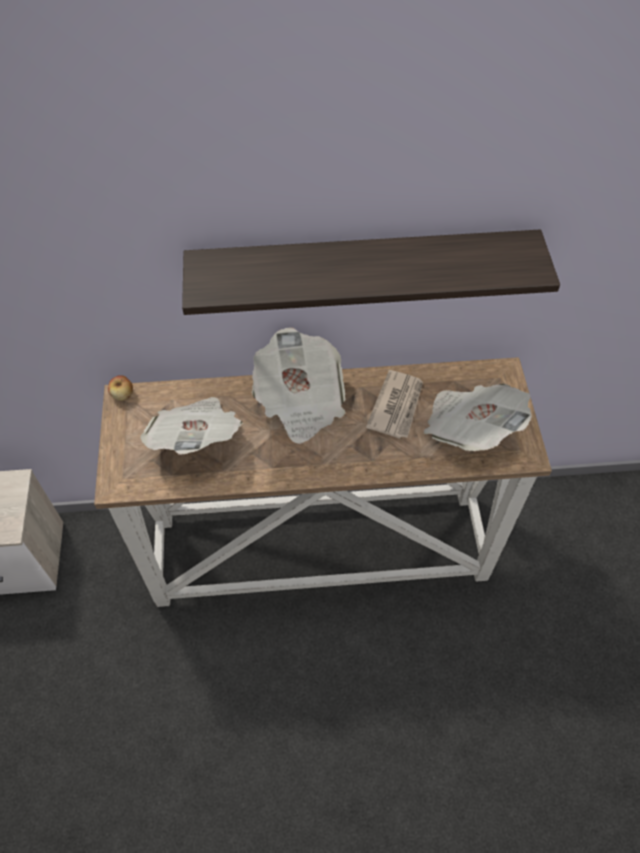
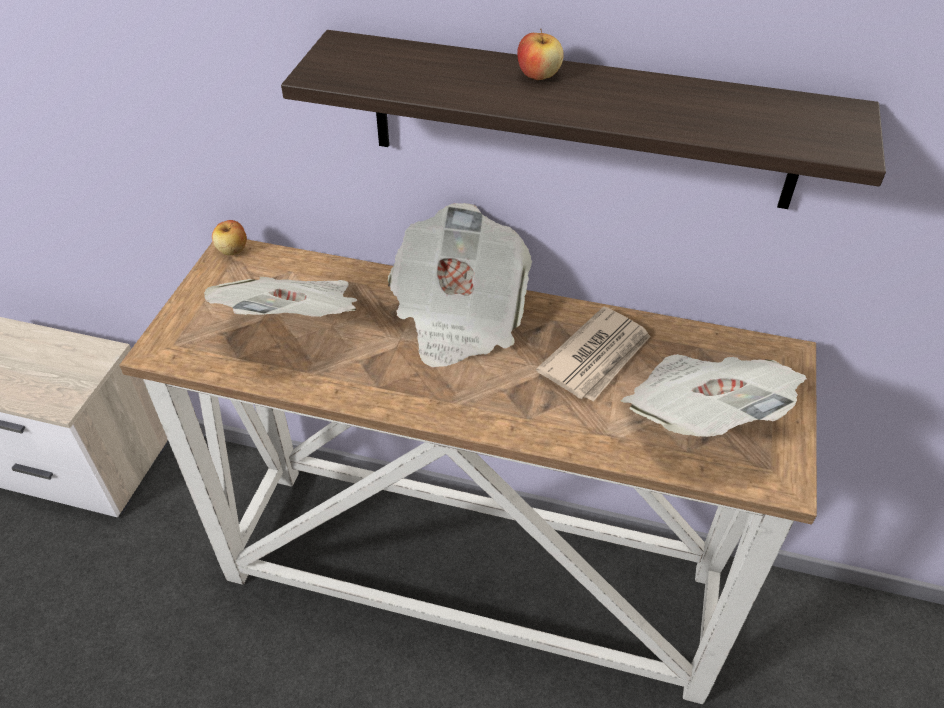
camera: 20 degrees right, 10 degrees down
(340, 258) = (539, 75): none -> apple

